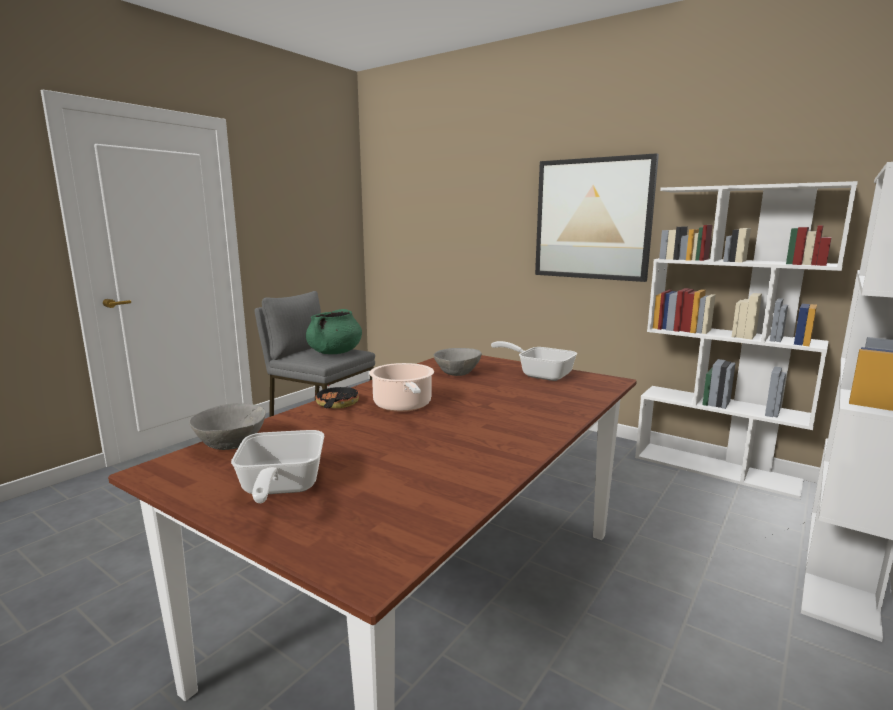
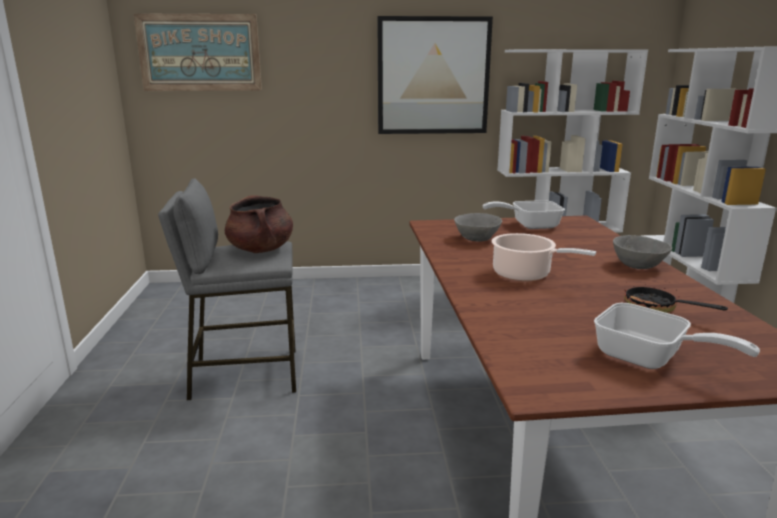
camera: 40 degrees left, 5 degrees up
(230, 444) = (514, 348): grey bowl -> grey bowl (638, 265)
(335, 352) = (261, 249): green cooking pot -> brown cooking pot
(336, 405) = (480, 290): frying pan -> frying pan (657, 308)
(409, 200) = (199, 53): none -> picture

